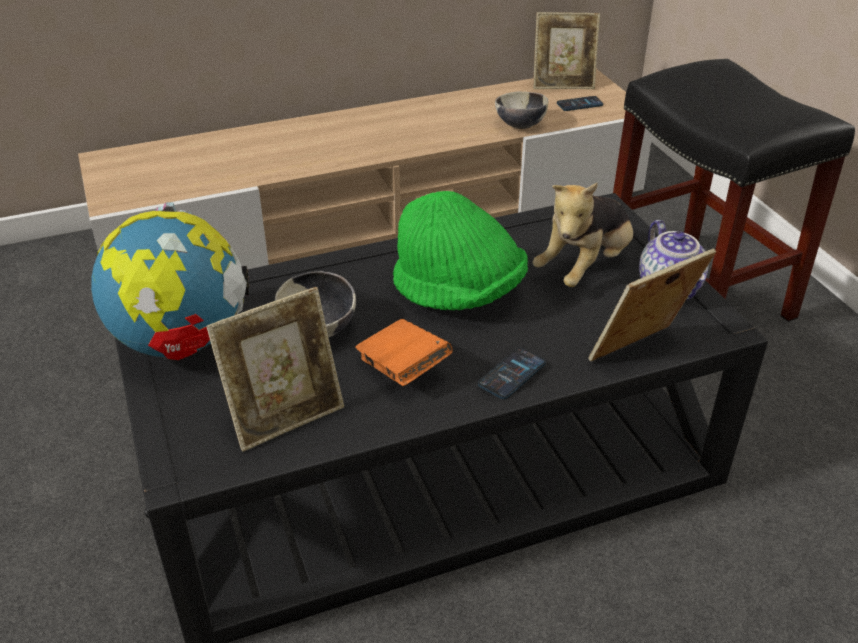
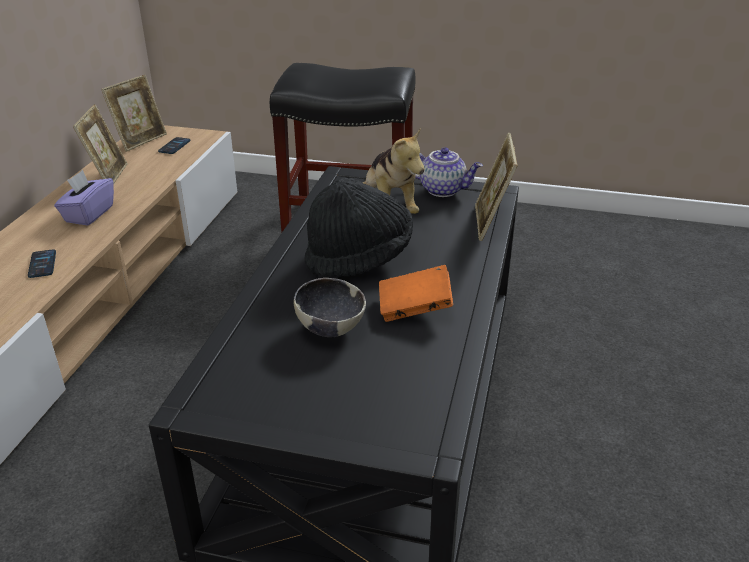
camera: 55 degrees left, 5 degrees down
(182, 343) = (269, 399): globe -> none
(285, 416) = (412, 377): picture frame -> picture frame (108, 176)
(412, 130) = (89, 214): none -> purple tissue box
(458, 292) = (359, 257): green hat -> black hat
(512, 374) = (465, 270): phone -> phone (42, 264)
(520, 125) = (161, 175): bowl -> none

